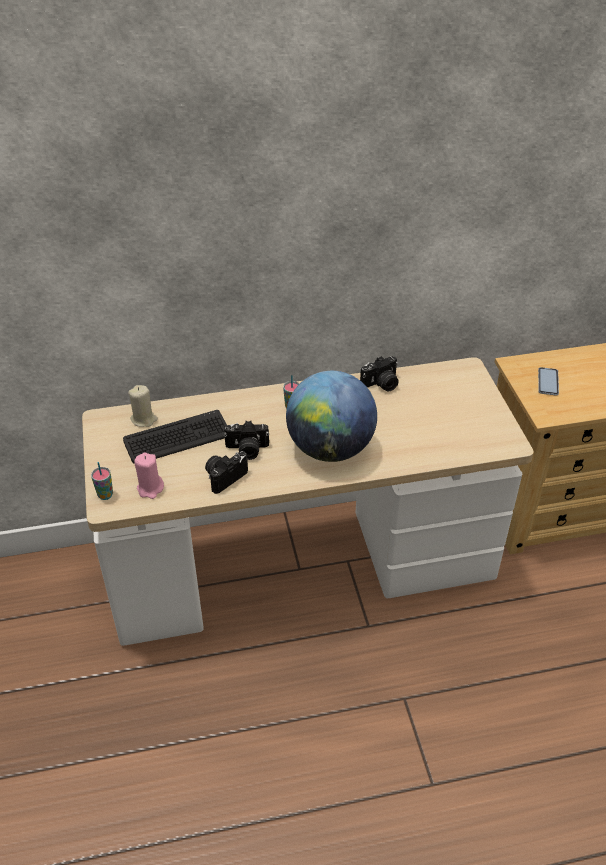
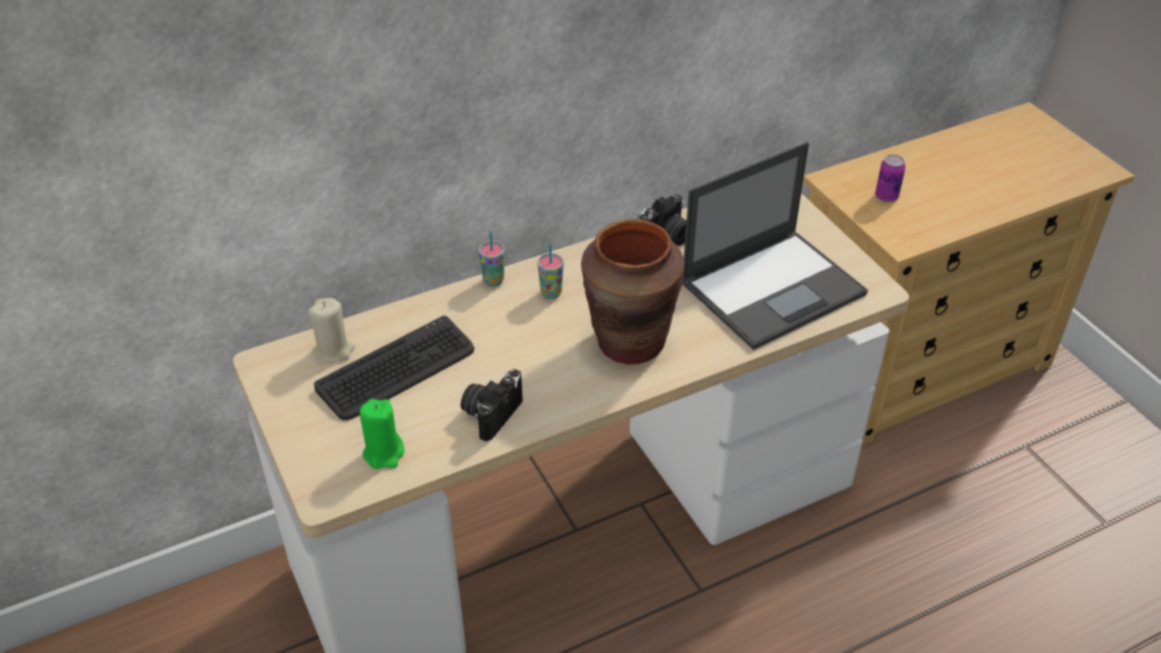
camera: 15 degrees left, 0 degrees up
(105, 495) = (317, 477): cup -> cup (493, 281)
(150, 488) = (384, 453): pink candle -> green candle
(247, 450) = (509, 367): camera -> none
(330, 449) = (630, 343): globe -> brown vase
(441, 430) = (774, 287): none -> laptop
(548, 382) = (886, 196): phone -> can

